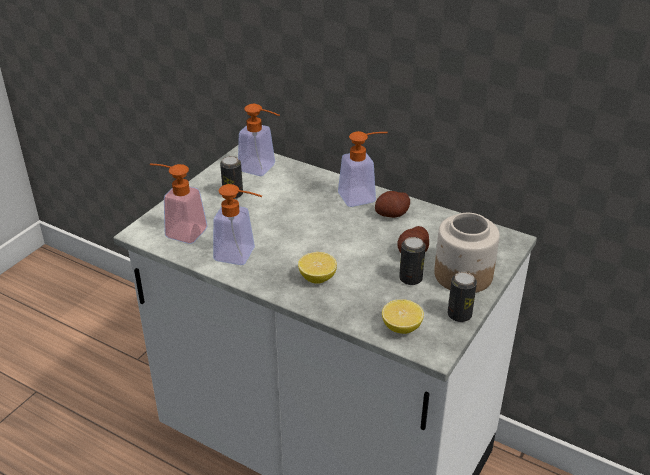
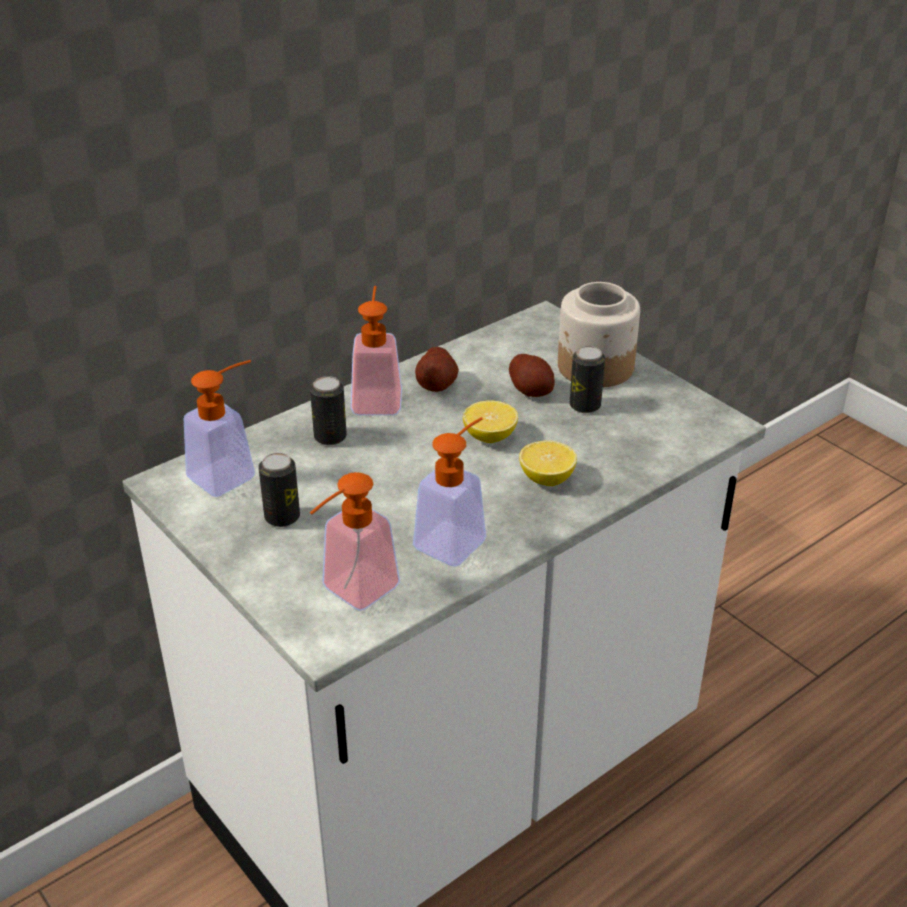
camera: 70 degrees left, 0 degrees up
(401, 327) = (676, 436): lemon -> lemon (490, 437)
(459, 315) = (669, 390): can -> can (330, 437)

